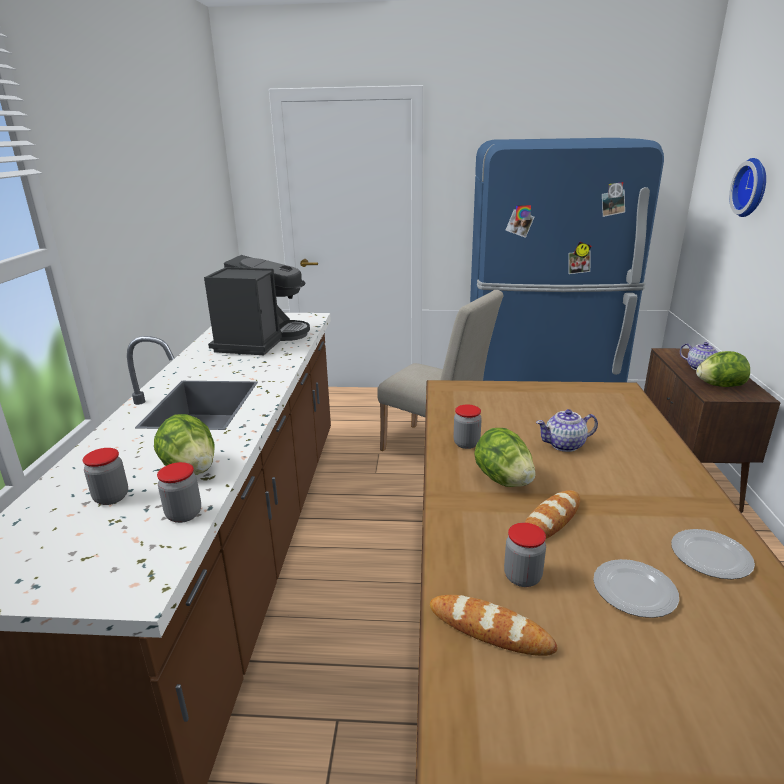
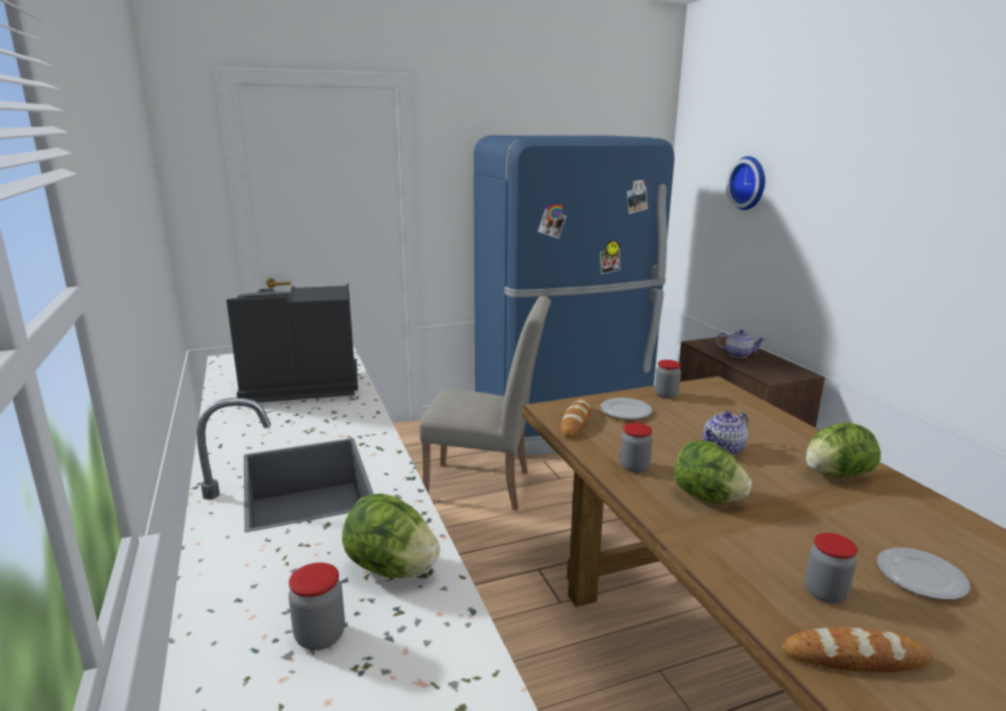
camera: 25 degrees left, 5 degrees down
(184, 514) = (449, 629): jar -> jar (666, 395)
(260, 340) = (298, 386): coffee machine -> coffee machine turned 90 degrees counterclockwise
(551, 520) = (789, 528): bread -> bread (576, 421)
(710, 556) = (938, 527): plate -> plate (625, 411)
(719, 385) = (768, 369): lettuce -> lettuce (836, 475)

